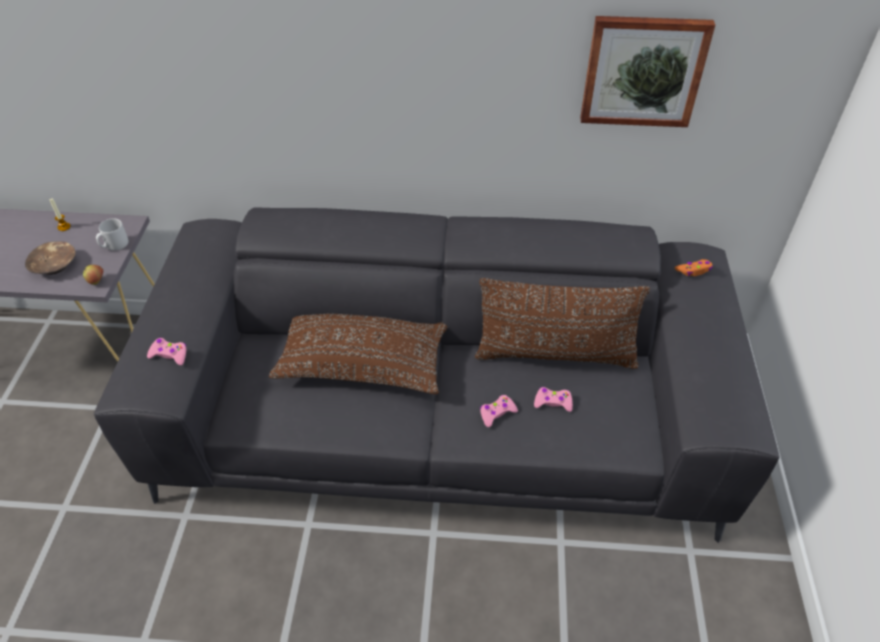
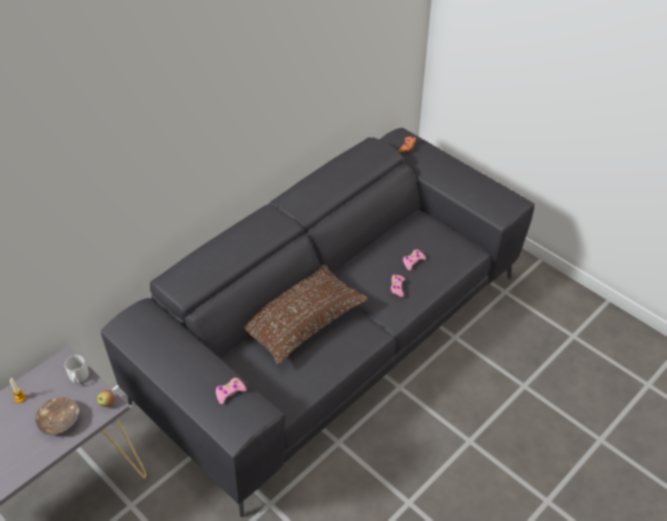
camera: 50 degrees left, 0 degrees up
(555, 354) = (382, 239): brown pillow -> none
(643, 71) = (346, 50): picture -> none

